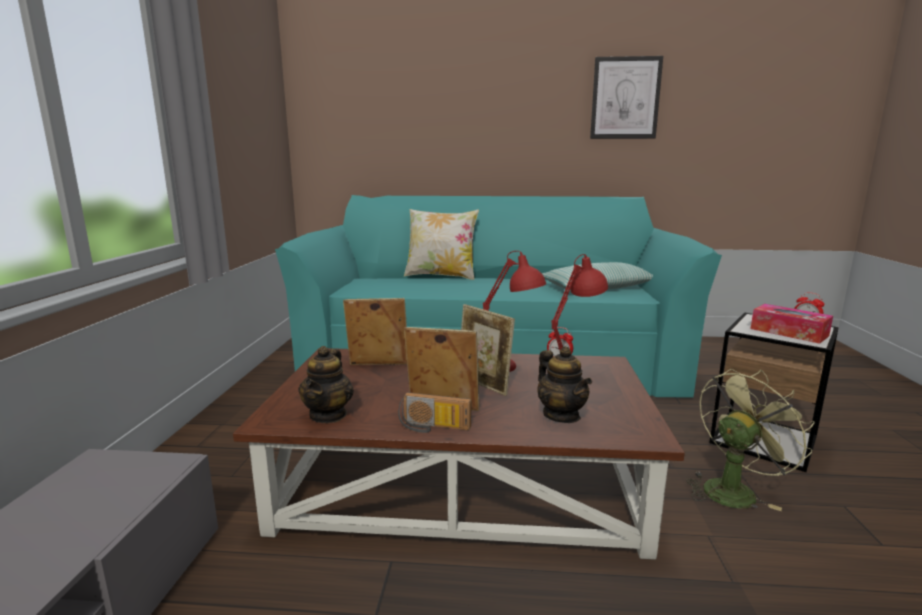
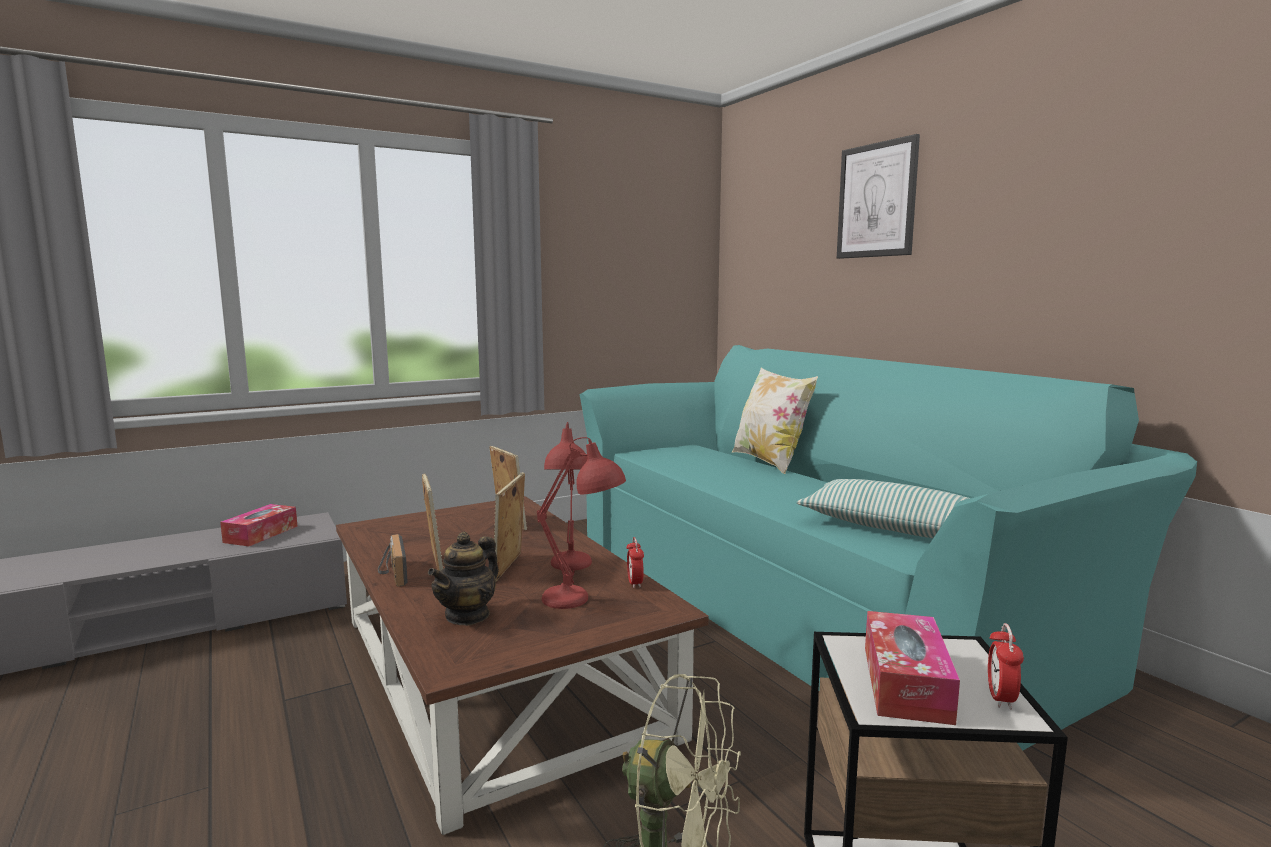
camera: 55 degrees right, 5 degrees down
(76, 504) = (261, 534): none -> tissue box
(328, 415) = (387, 537): teapot -> none
(625, 98) = (1138, 190): picture -> picture (876, 200)

